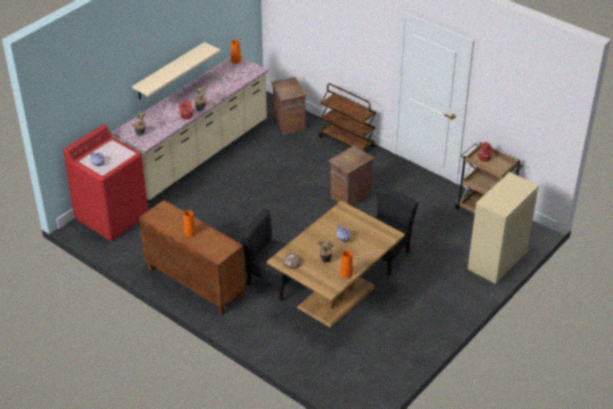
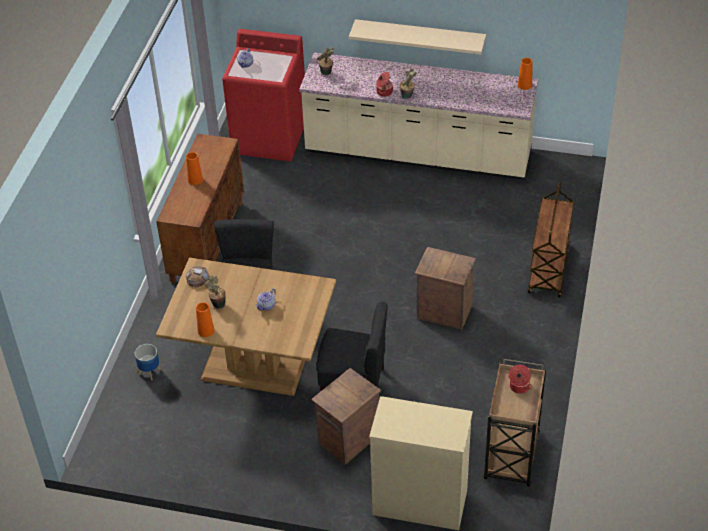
camera: 65 degrees right, 5 degrees up
(289, 124) = (540, 204): crate -> crate (349, 439)
(303, 352) = (149, 371): none -> planter

